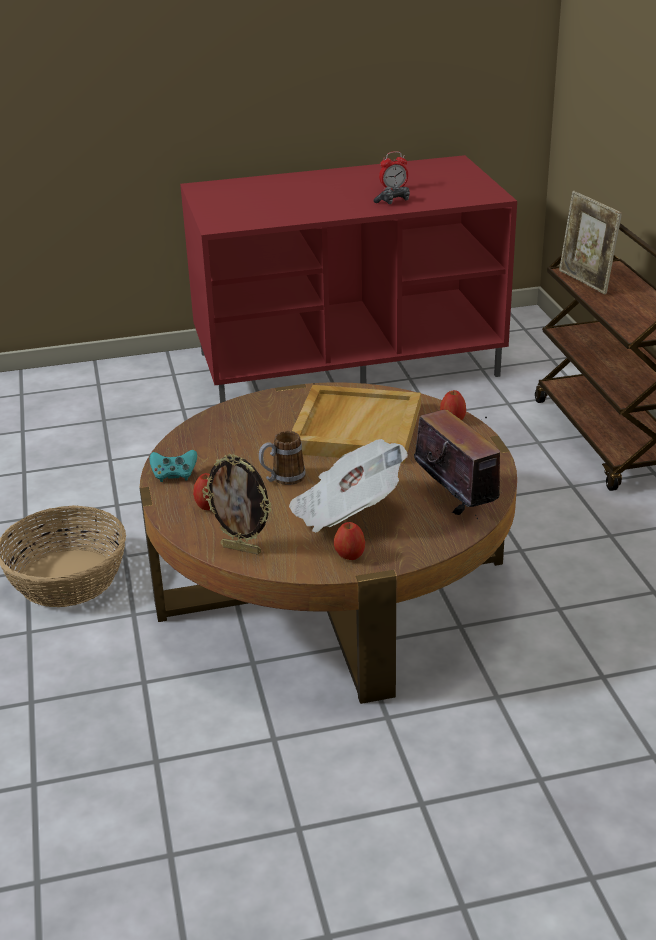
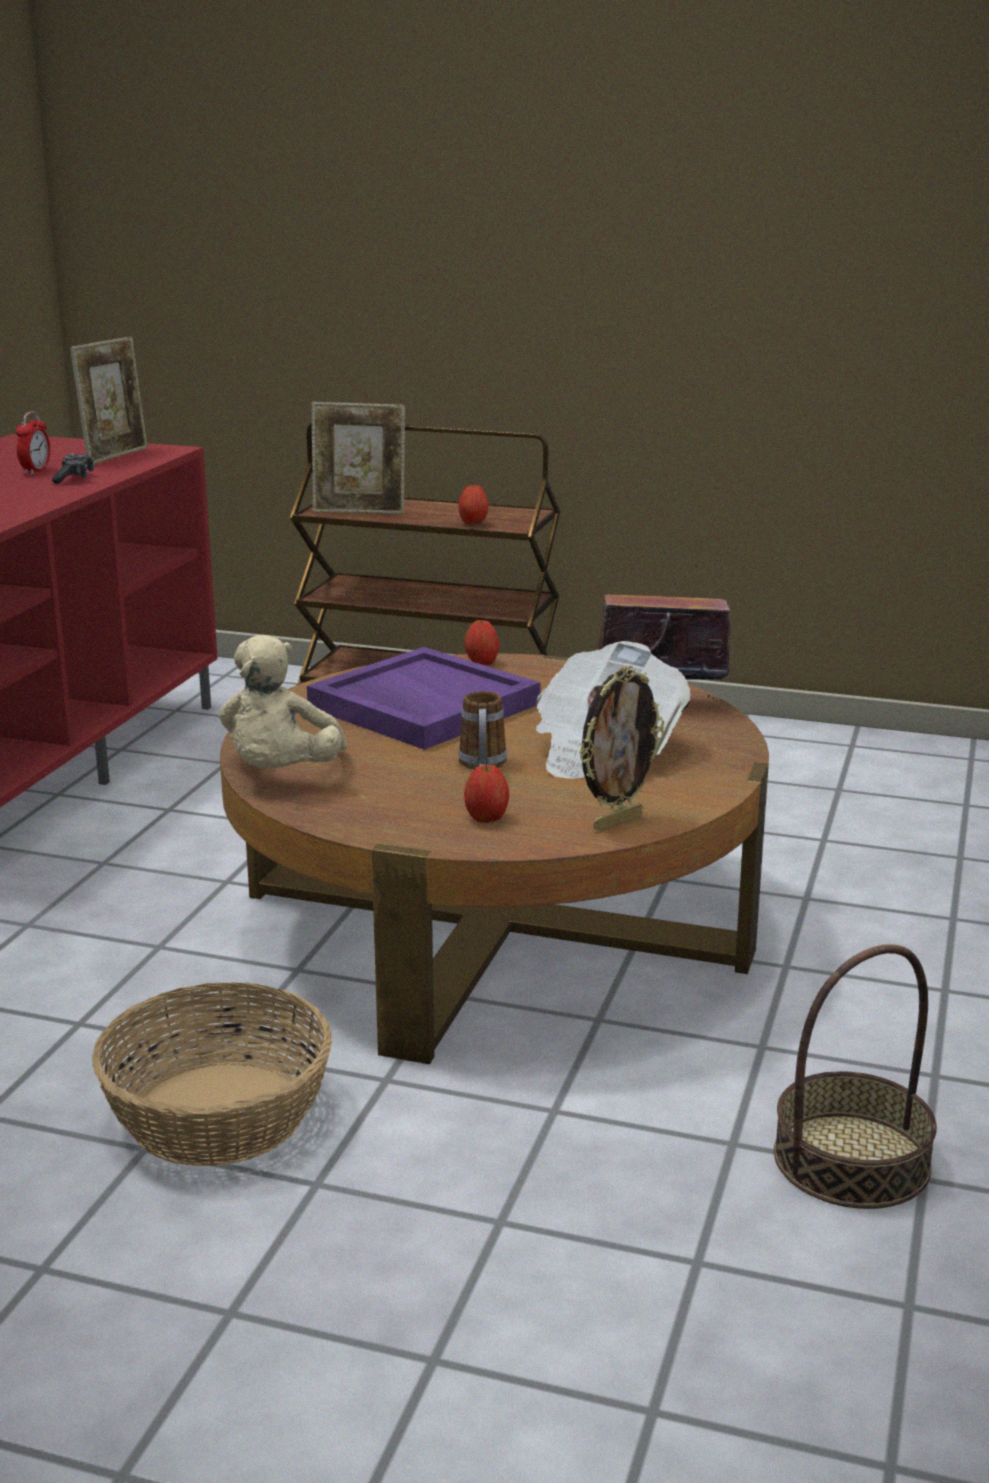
camera: 60 degrees left, 10 degrees down
(170, 816) = (851, 1160): none -> basket
(174, 475) = (374, 821): turquoise game controller -> none
(209, 428) = (281, 775): none -> beige plush toy
(349, 556) = (704, 773): apple -> apple (473, 522)
(355, 428) = (421, 705): beige tray -> purple tray
(456, 192) = (115, 456): none -> picture frame

